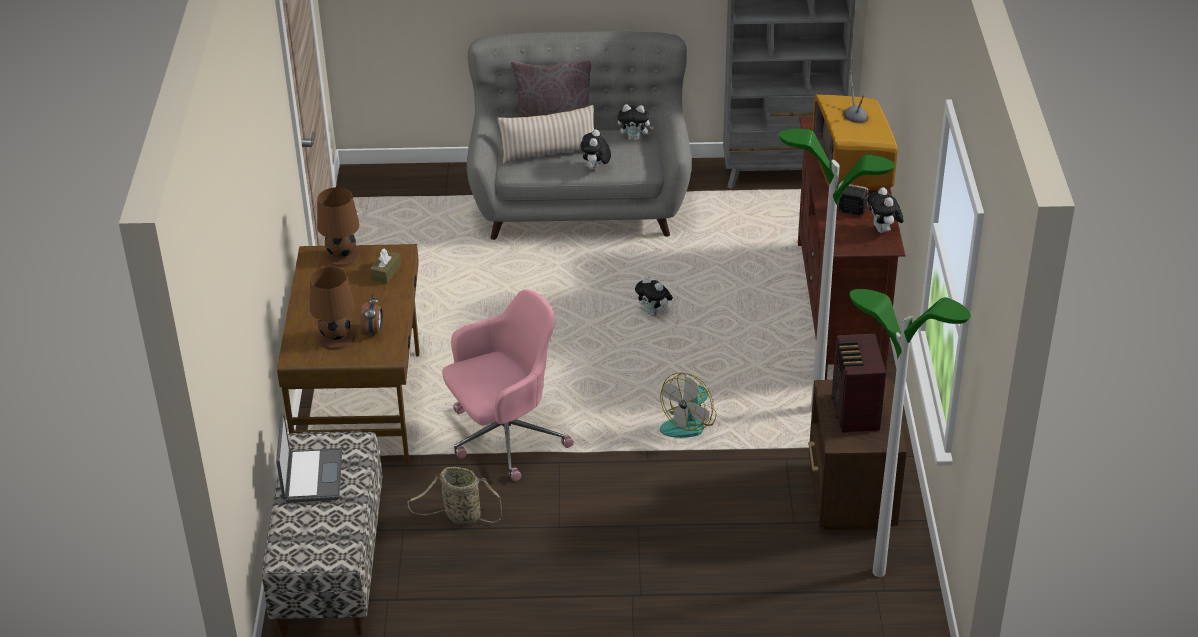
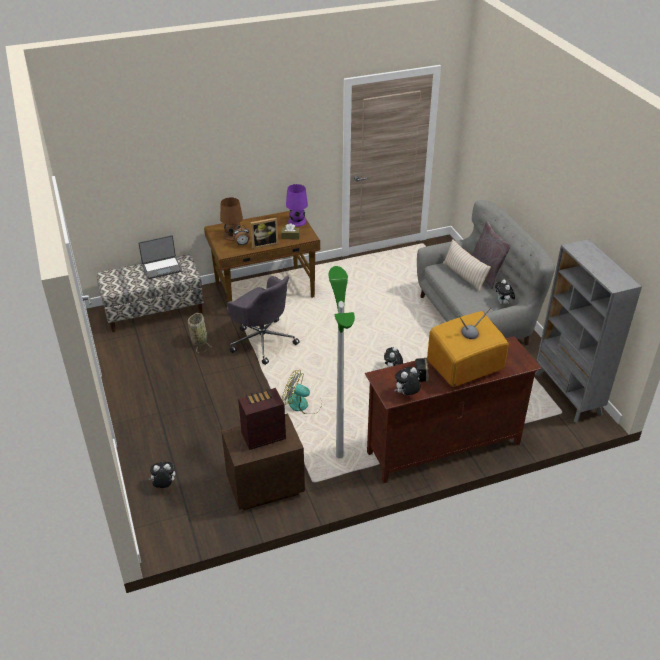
camera: 70 degrees right, 0 degrees up
(342, 256) = (297, 221): brown table lamp -> purple table lamp
(389, 306) = (264, 244): none -> picture frame
(505, 437) = (262, 341): pink office chair -> grey office chair
(595, 169) = (460, 295): plush toy -> plush toy (164, 485)
(879, 572) = (204, 512): floor lamp -> none

